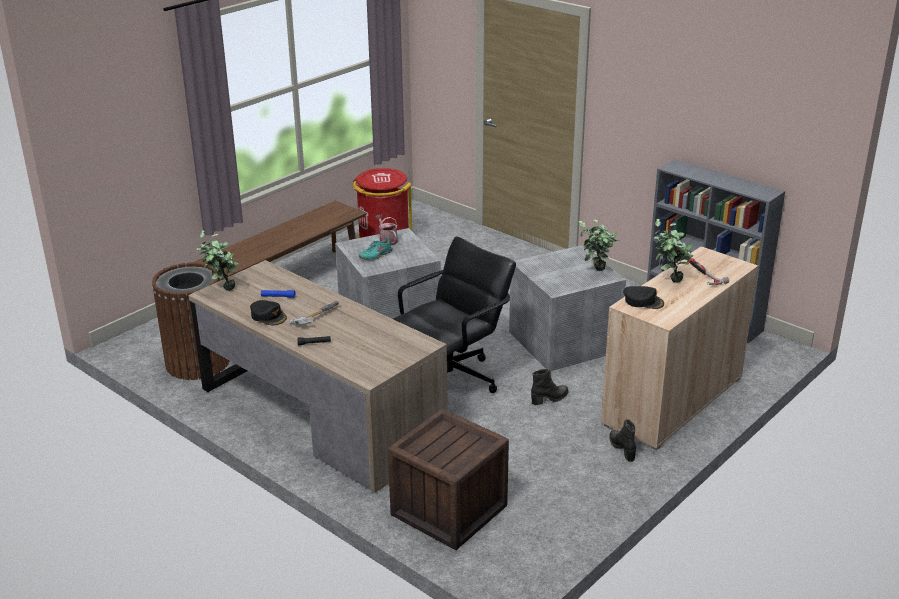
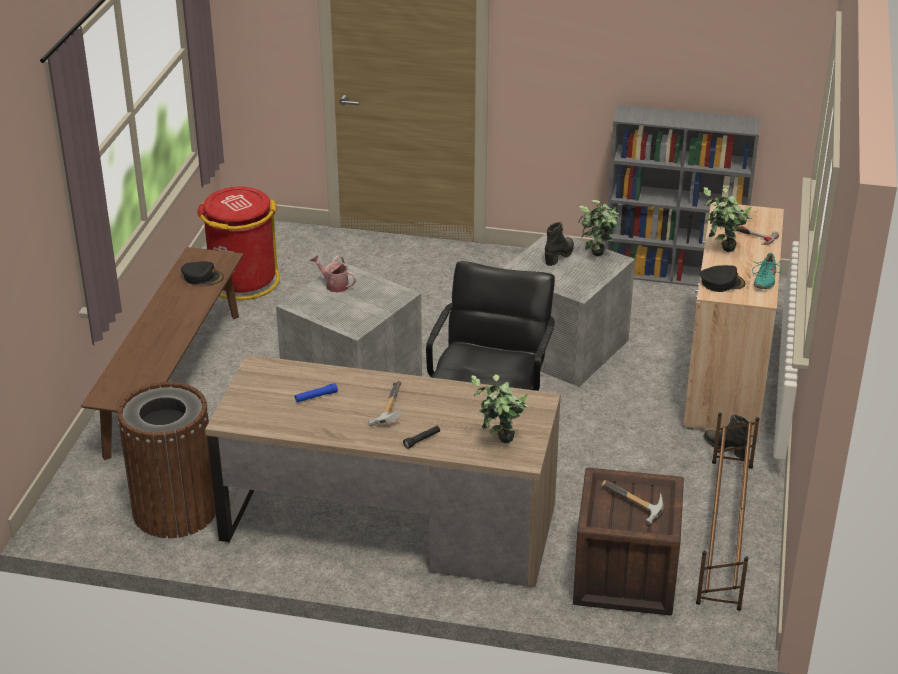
camera: 30 degrees left, 5 degrees up
(222, 290) = (239, 409): potted plant -> potted plant (499, 444)
(268, 316) = (333, 424): black cap -> black cap (202, 277)
(375, 255) = (341, 308): turquoise shoe -> turquoise shoe (764, 280)
(449, 446) = (631, 506): none -> hammer
(550, 399) = (608, 417): black boot -> black boot (559, 255)
(559, 508) = (725, 532): none -> brown shoe rack

